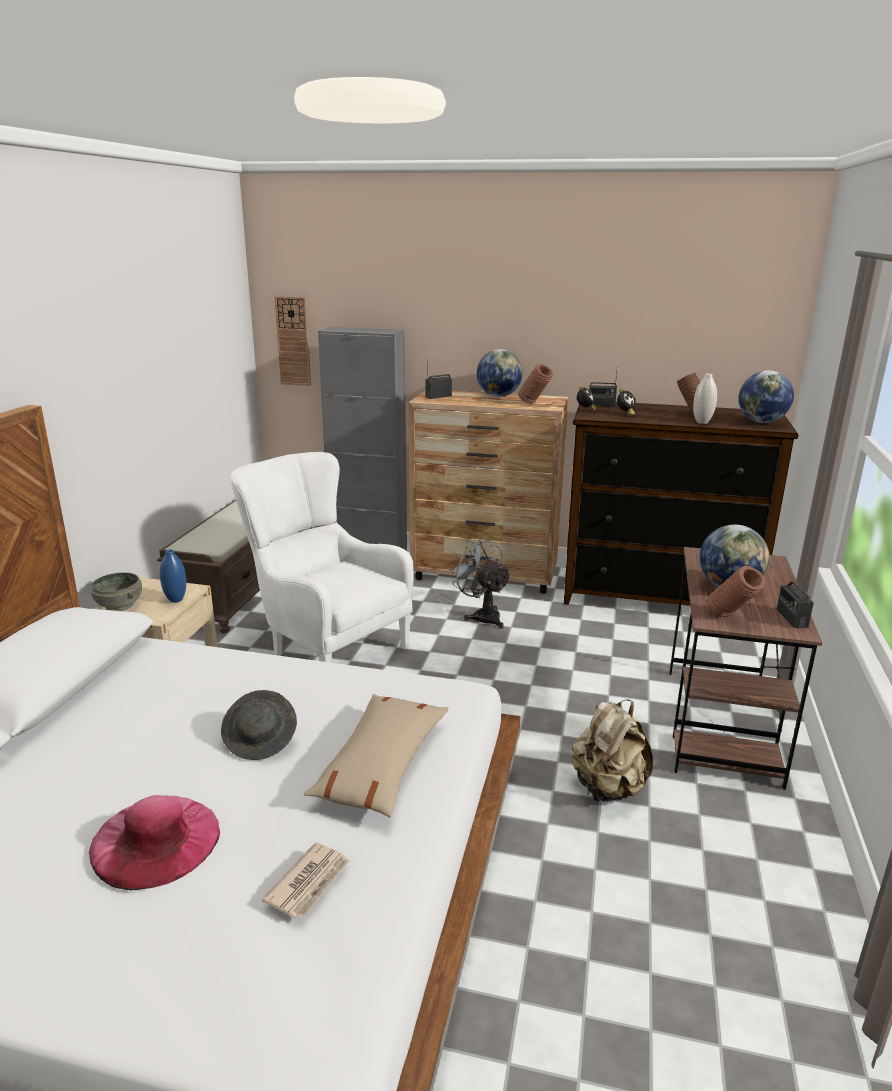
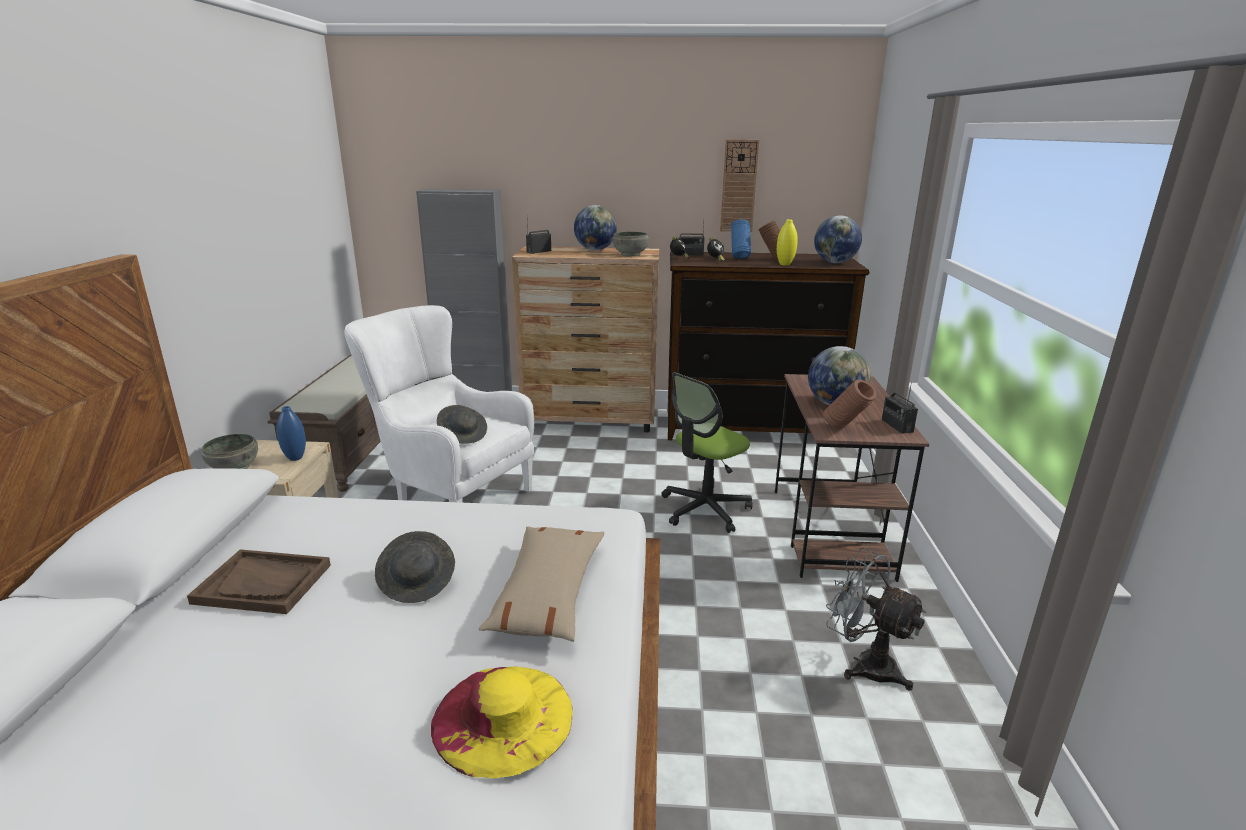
camera: 10 degrees left, 0 degrees up
(123, 726) = (263, 584): none -> brown tray
(155, 840) = (323, 696): pink hat -> none
(293, 341) = (389, 204): wall clock -> wall clock (739, 186)
(309, 883) = (503, 718): newspaper -> yellow hat
(338, 588) = (463, 435): none -> grey hat
(482, 616) = (596, 456): grey fan -> grey fan (865, 664)
(534, 404) = (630, 254): brown vase -> grey bowl
(586, 686) = (704, 509): none -> office chair
(608, 788) = (745, 598): beige backpack -> none
(654, 411) = (739, 258): none -> blue vase
(702, 422) = (785, 264): white vase -> yellow vase

